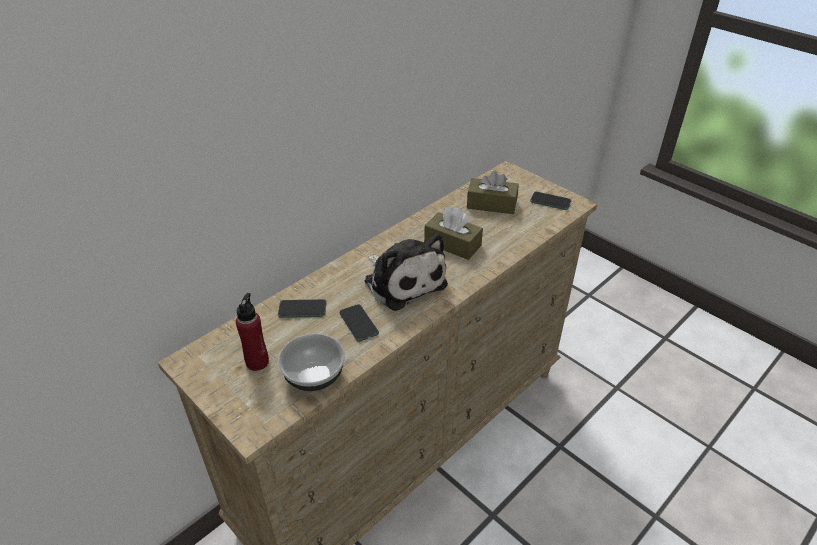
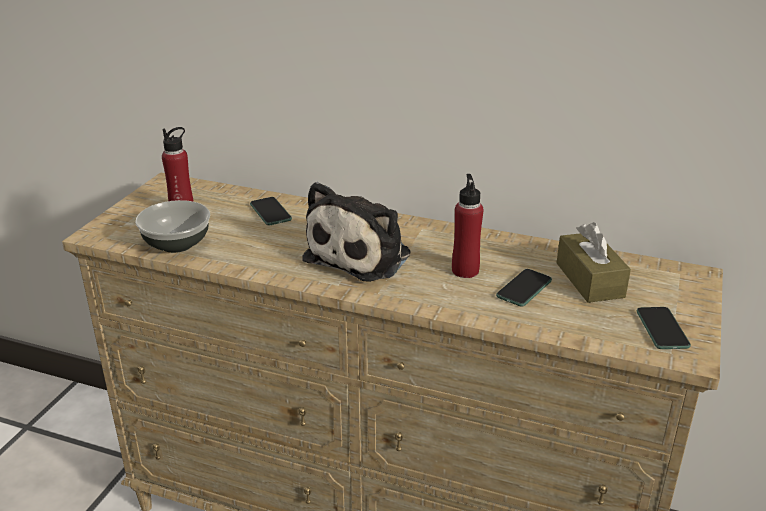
camera: 65 degrees right, 10 degrees down
(358, 323) = (269, 247): phone -> phone (524, 289)
(452, 244) = (465, 270): brown tissue box -> red bottle

